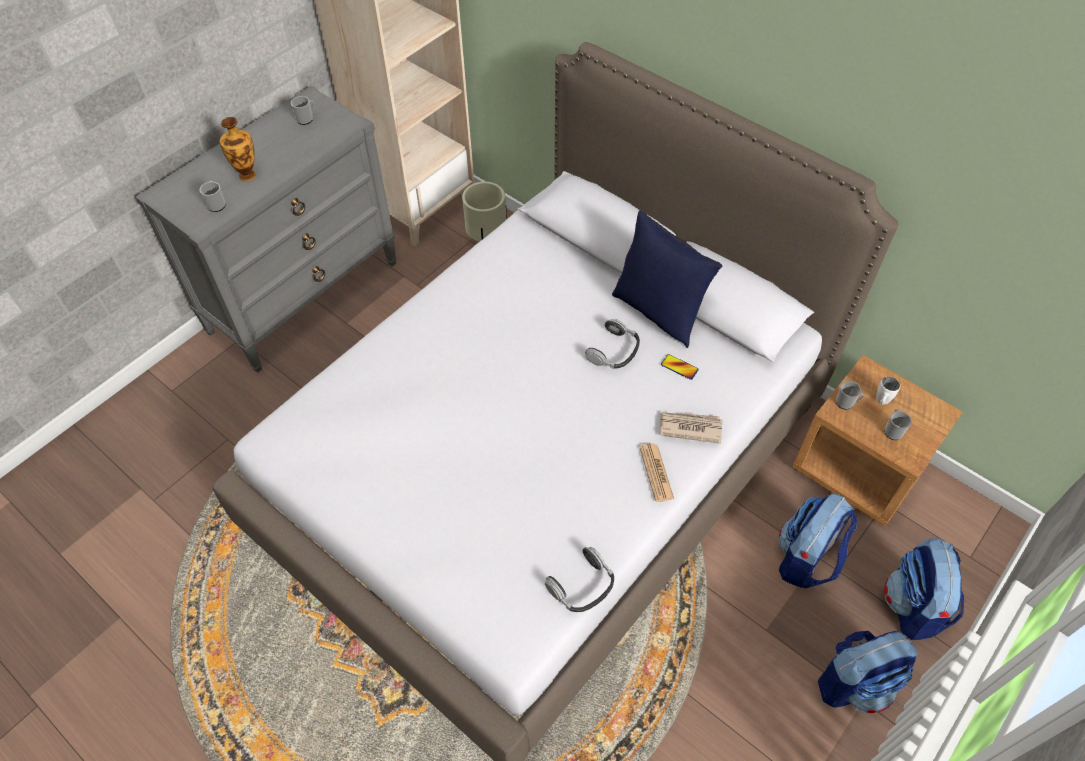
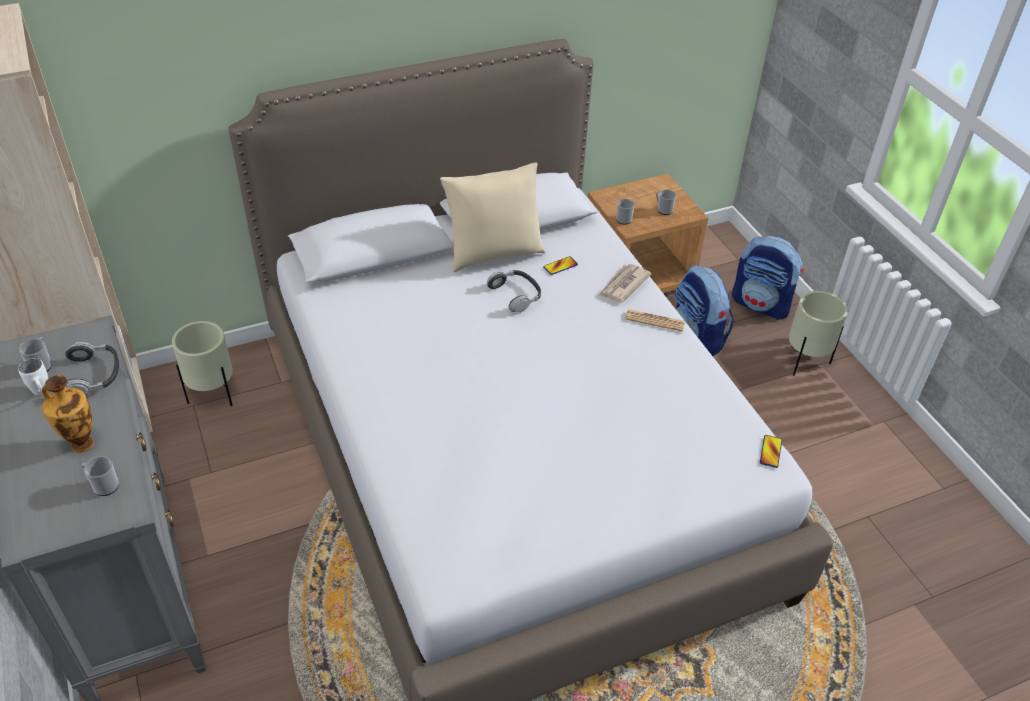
camera: 65 degrees left, 10 degrees down
(533, 637) = (770, 452): none -> phone
(582, 586) = (737, 404): headphones -> headphones (93, 375)
(658, 311) = (493, 254): blue pillow -> beige pillow
(854, 682) = (805, 361): backpack -> beige planter
(881, 402) = (636, 203): white mug -> white mug (42, 393)

